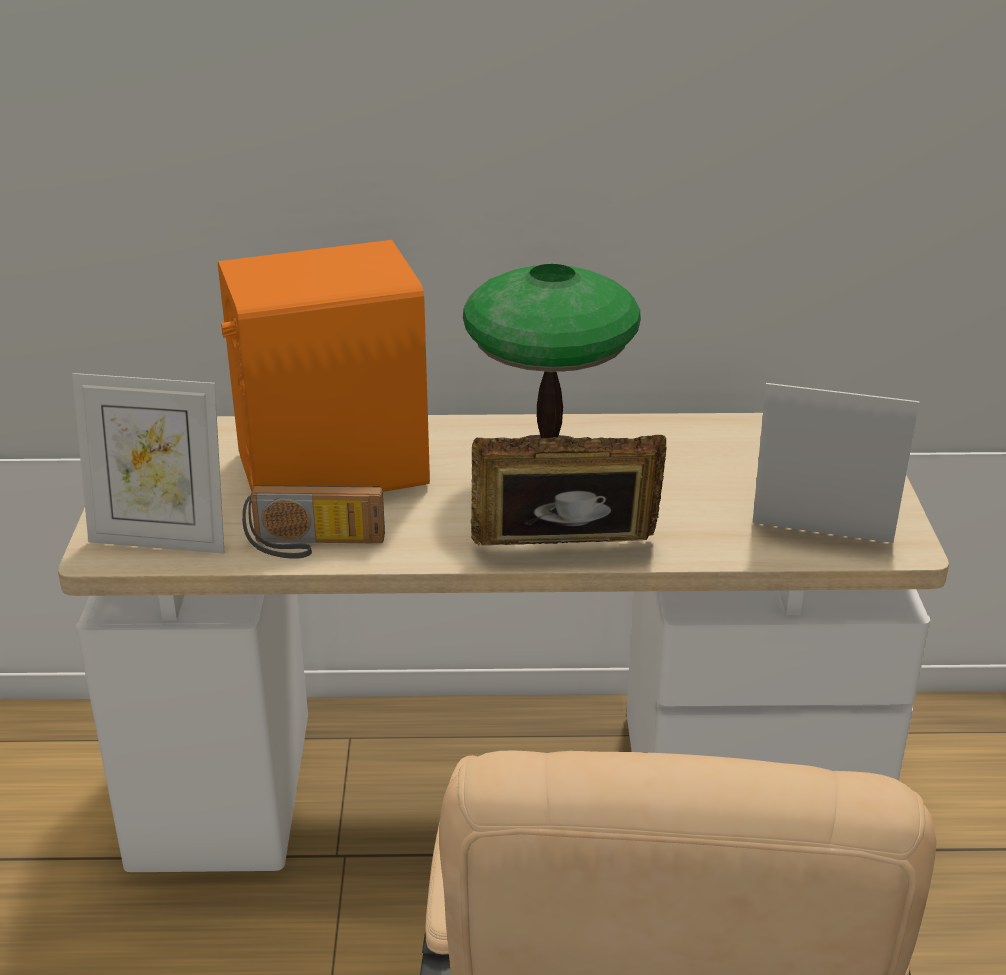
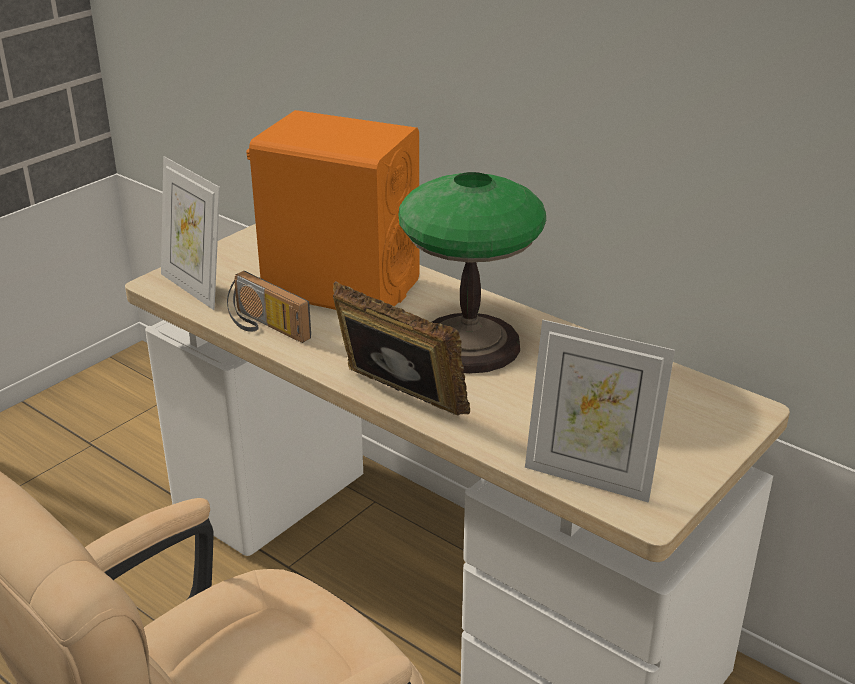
camera: 40 degrees right, 0 degrees up
(821, 539) = (589, 476): picture frame -> picture frame turned 150 degrees clockwise

